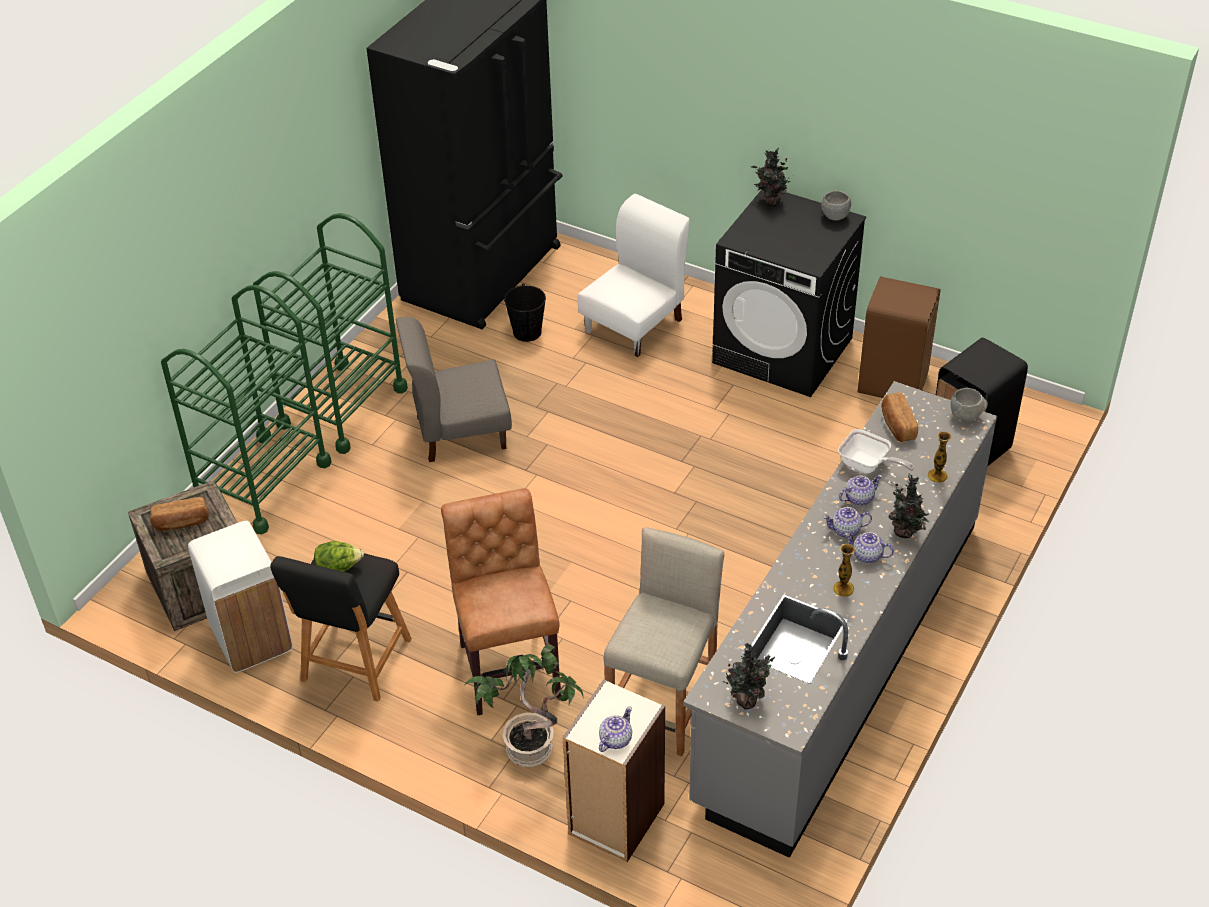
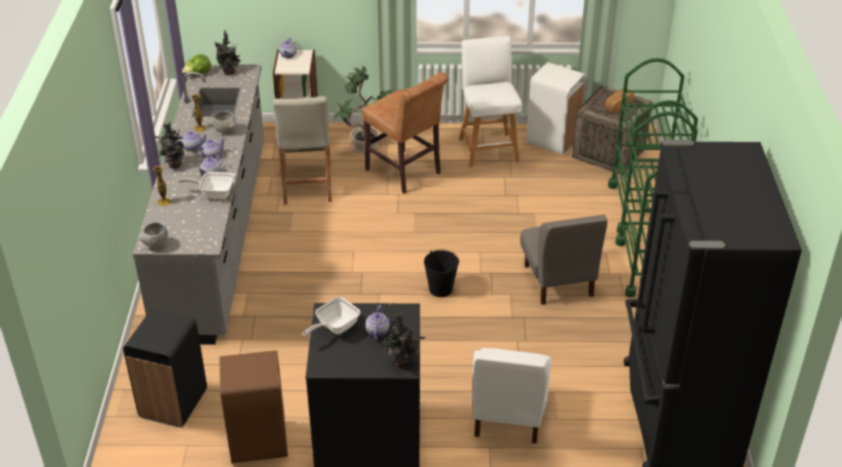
camera: 150 degrees right, 5 degrees down
(338, 568) = (498, 91): lettuce -> lettuce (198, 74)
(354, 664) = (488, 148): black stool -> white stool
(460, 432) = (558, 281): grey chair -> grey chair turned 120 degrees clockwise
(527, 332) = (587, 374): black bucket -> black bucket (440, 289)
(775, 231) = (377, 331): none -> teapot
(815, 247) = (334, 328): none -> frying pan
(834, 216) = (334, 366): grey bowl -> grey bowl (226, 131)
(897, 425) = (204, 224): bread -> none

